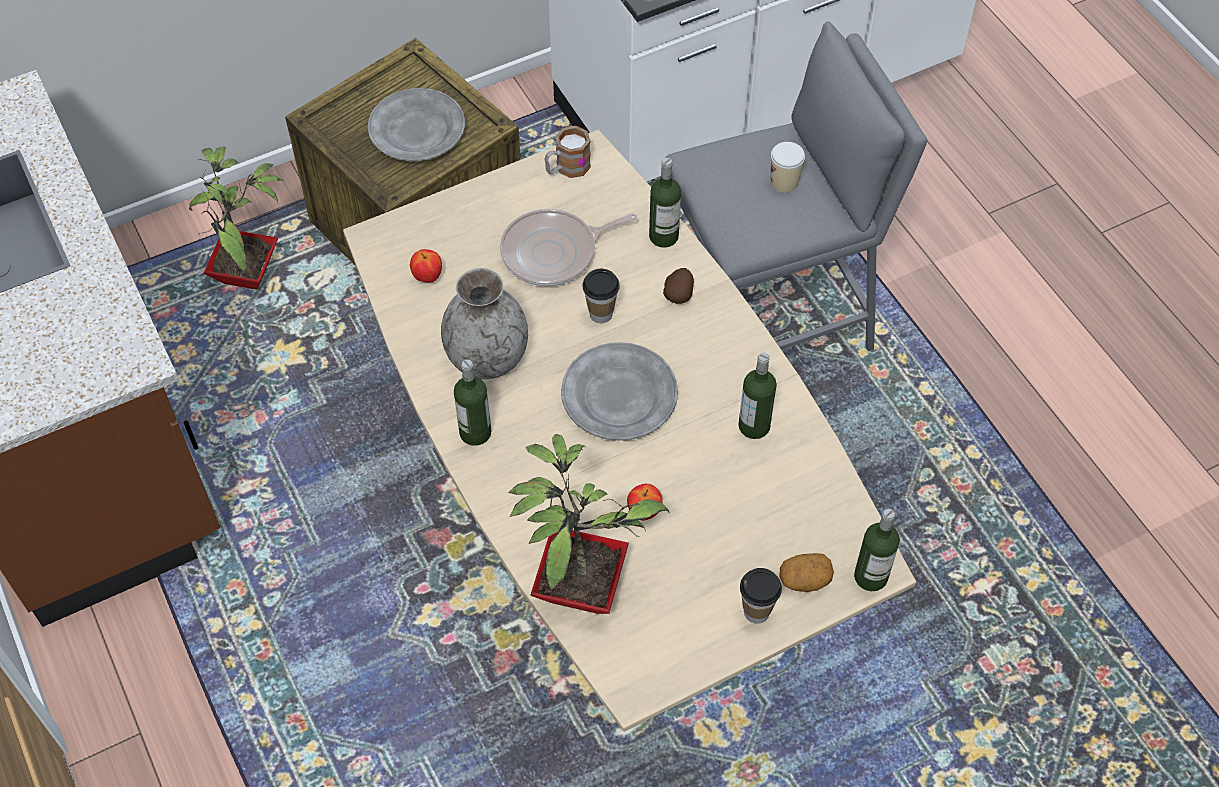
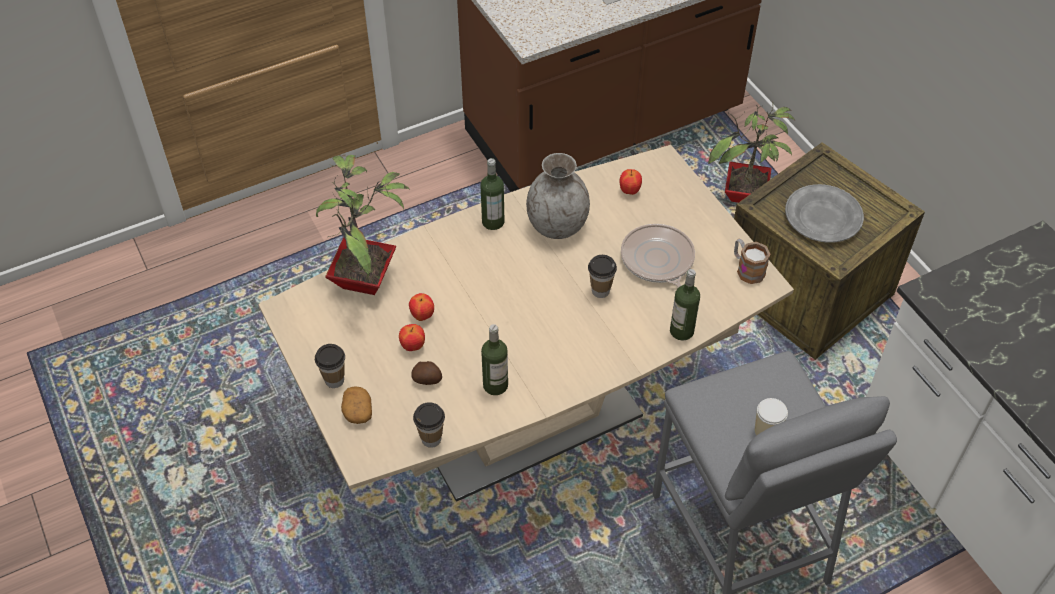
camera: 90 degrees right, 5 degrees down
(620, 395) = (524, 302): grey plate -> none
(679, 293) = (623, 340): potato -> potato (427, 379)
(696, 521) = (413, 346): none -> apple
(839, 493) = (431, 439): none -> cup
(870, 576) = (355, 454): bottle -> none

